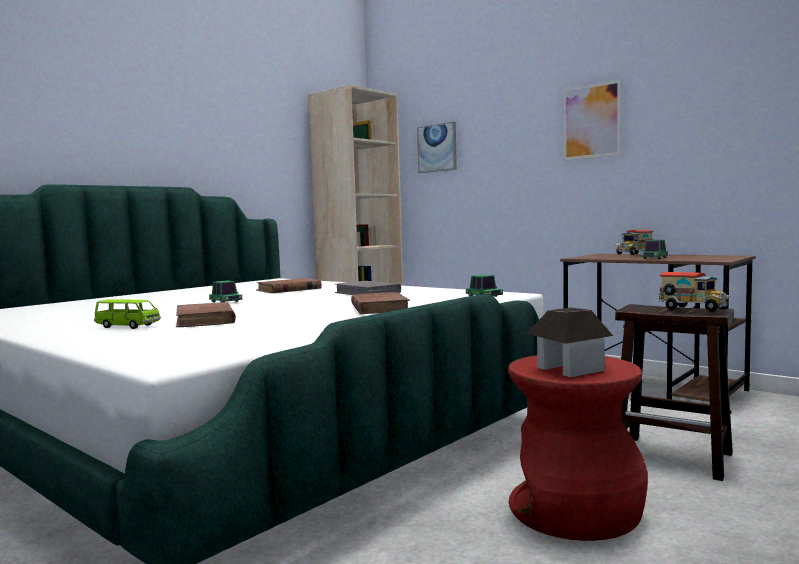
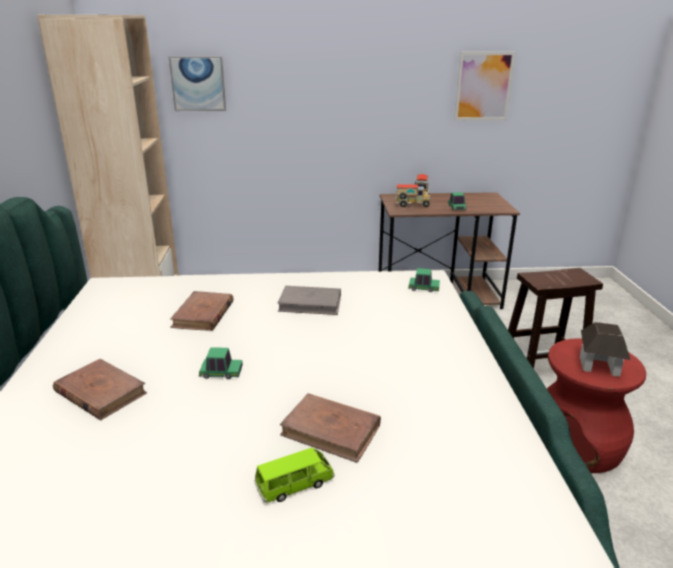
camera: 45 degrees left, 20 degrees up
(379, 308) = (409, 340): brown book -> brown book (100, 392)
(591, 121) = (377, 76): picture -> picture (483, 86)
(692, 310) = (570, 277): toy truck -> toy truck (412, 205)

